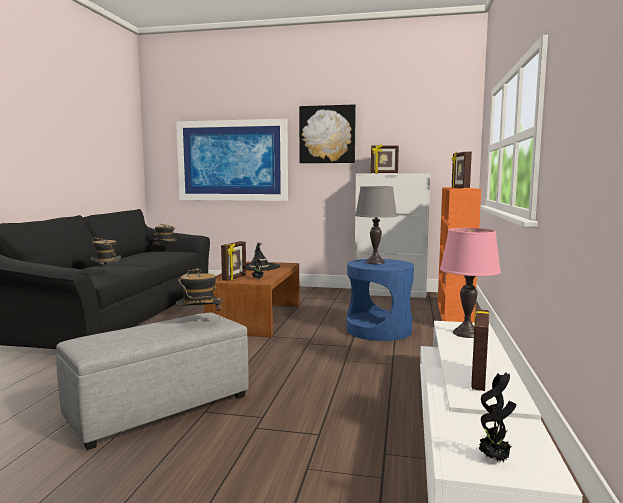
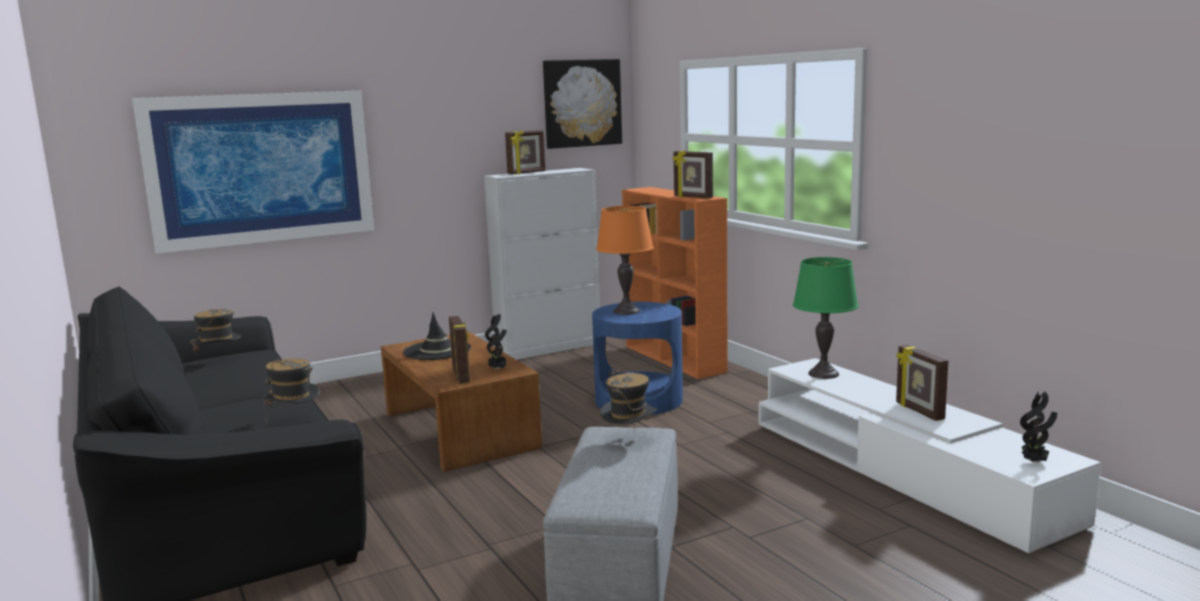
camera: 40 degrees left, 5 degrees up
(327, 134) = (428, 115): picture -> picture (582, 103)
(375, 262) = (626, 311): grey table lamp -> orange table lamp
(467, 333) = (823, 374): pink table lamp -> green table lamp

